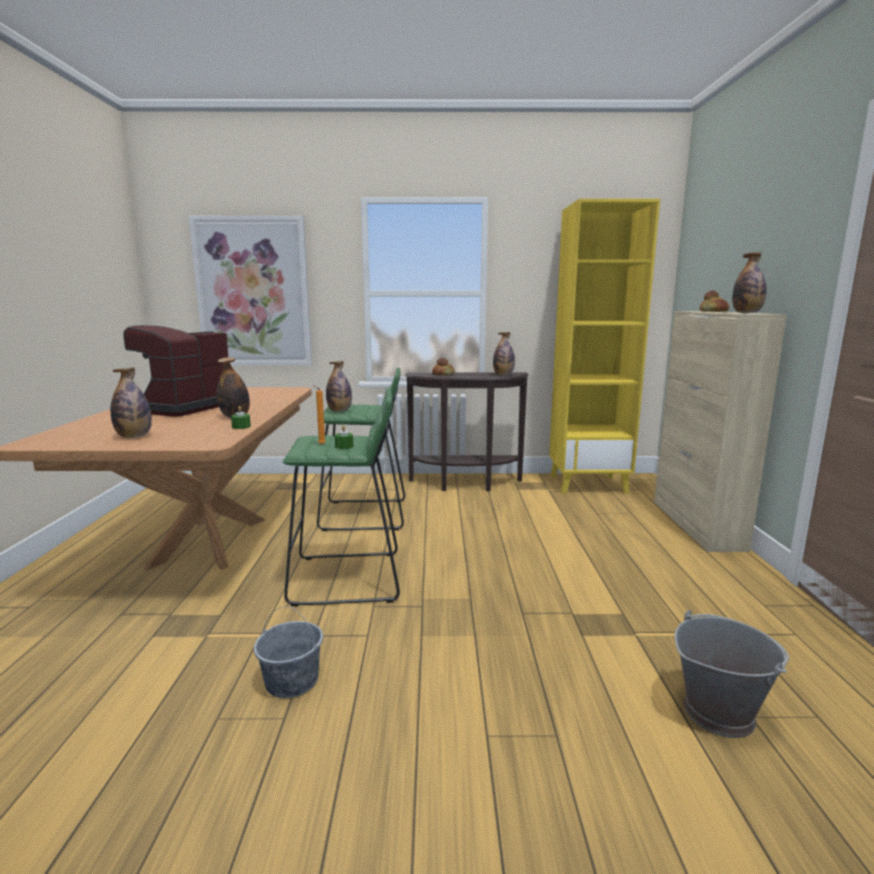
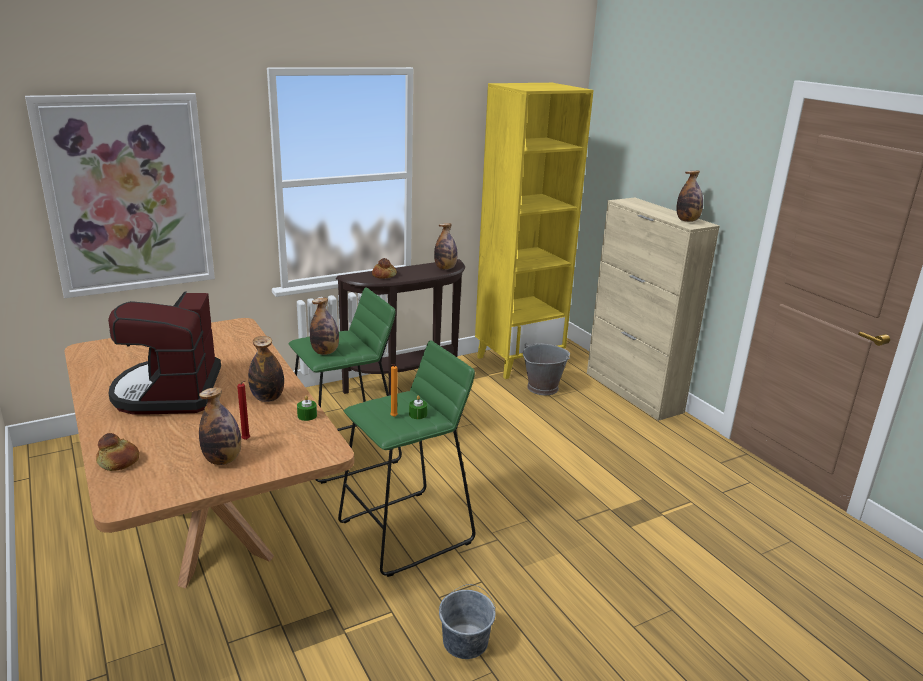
camera: 30 degrees left, 10 degrees up
(172, 431) = (247, 440): none -> red candle
(713, 311) = (648, 207): bread -> bread (119, 461)
(718, 712) = (743, 557): grey bucket -> grey bucket (542, 387)

